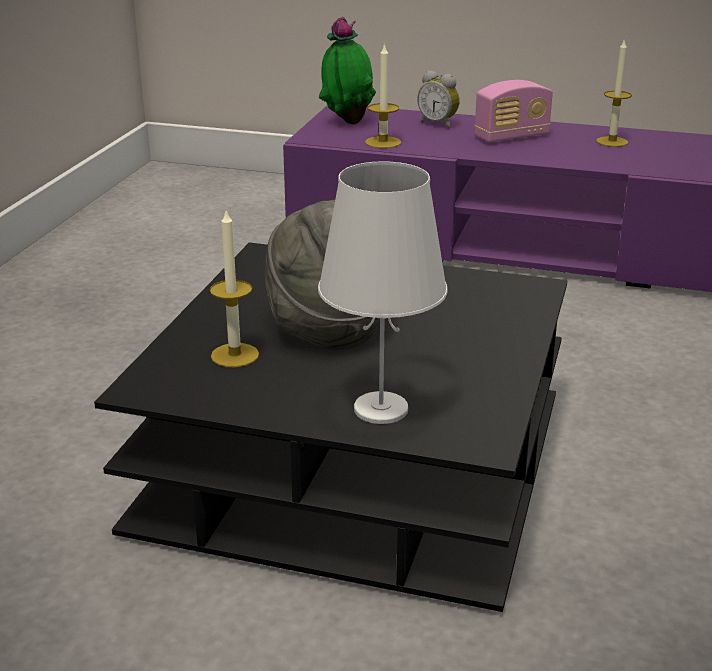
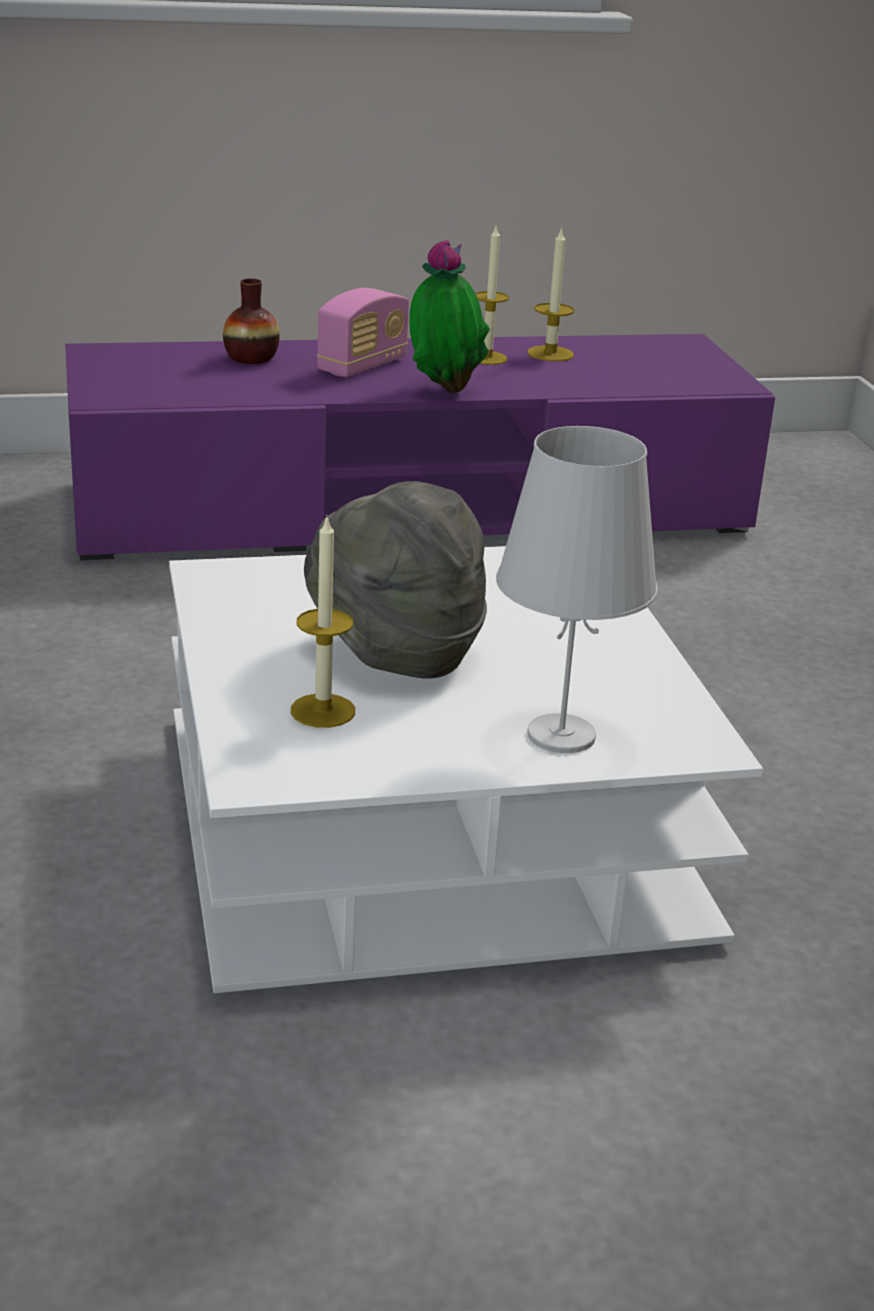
camera: 30 degrees left, 0 degrees up
(347, 122) = (125, 370): potted plant -> potted plant (443, 391)
(355, 463) = (427, 824): black coffee table -> white coffee table
(383, 142) = (206, 393): candle -> candle (550, 354)
(439, 124) = (251, 358): alarm clock -> vase

